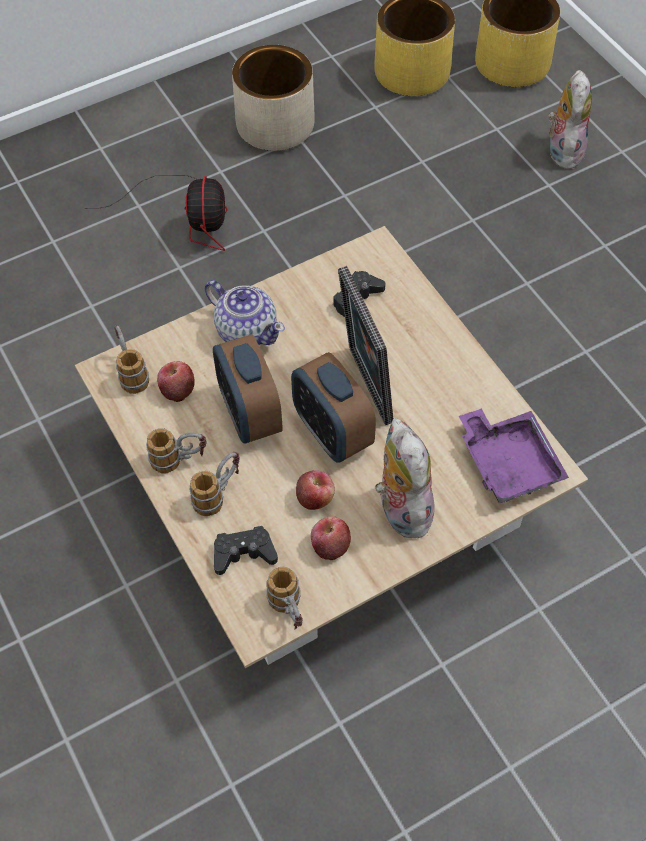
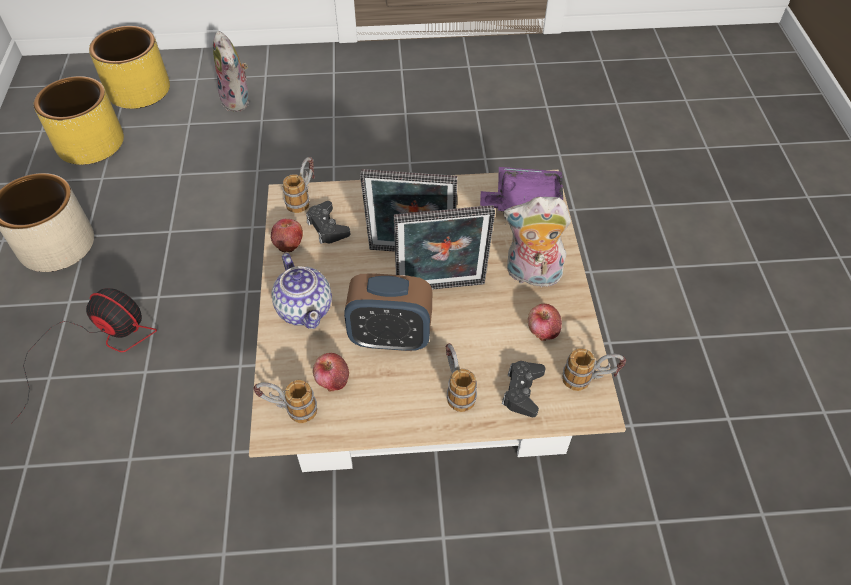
camera: 65 degrees left, 5 degrees down
(179, 460) = (407, 405): mug -> mug (303, 197)
(246, 330) = (305, 308): teapot -> teapot turned 90 degrees clockwise
(315, 498) = (495, 324): apple -> apple (289, 243)
(332, 432) = (441, 290): alarm clock -> picture frame
(562, 150) = (238, 100): plush toy -> plush toy turned 150 degrees counterclockwise

